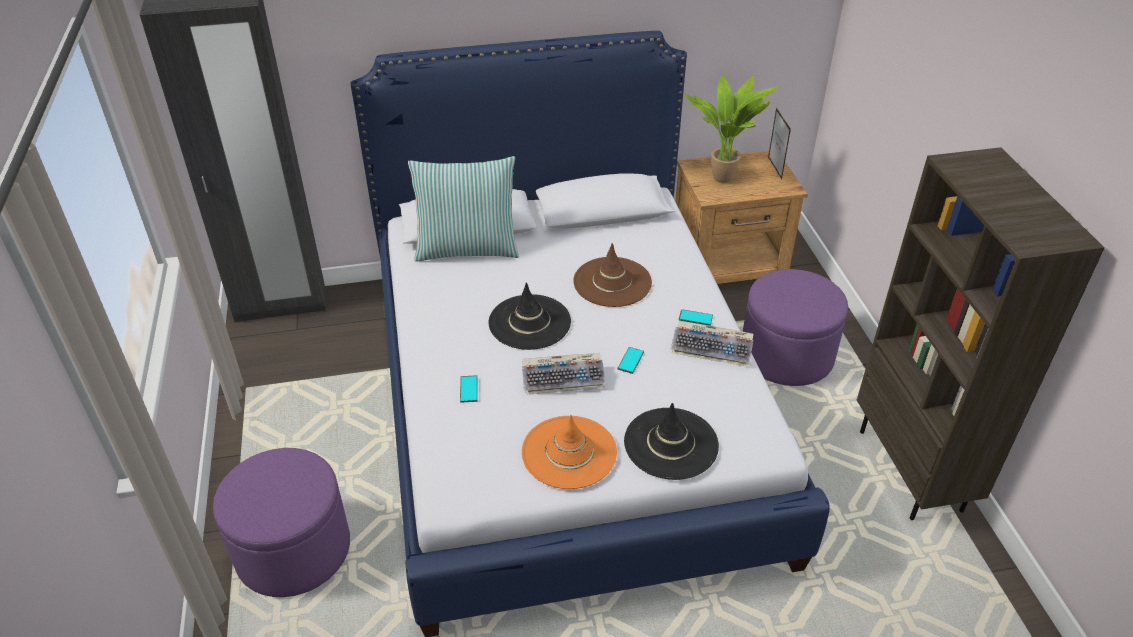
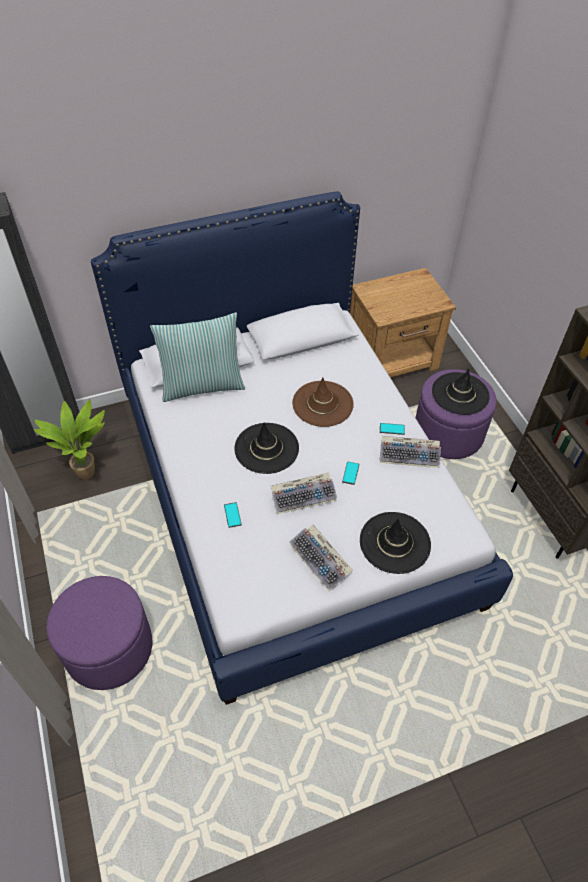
camera: 10 degrees left, 10 degrees up
(569, 452) = (321, 560): orange hat -> keyboard
(724, 177) = (390, 297): potted plant -> potted plant (88, 471)
(774, 168) = (427, 285): picture frame -> none
(799, 296) = (460, 393): none -> black hat

